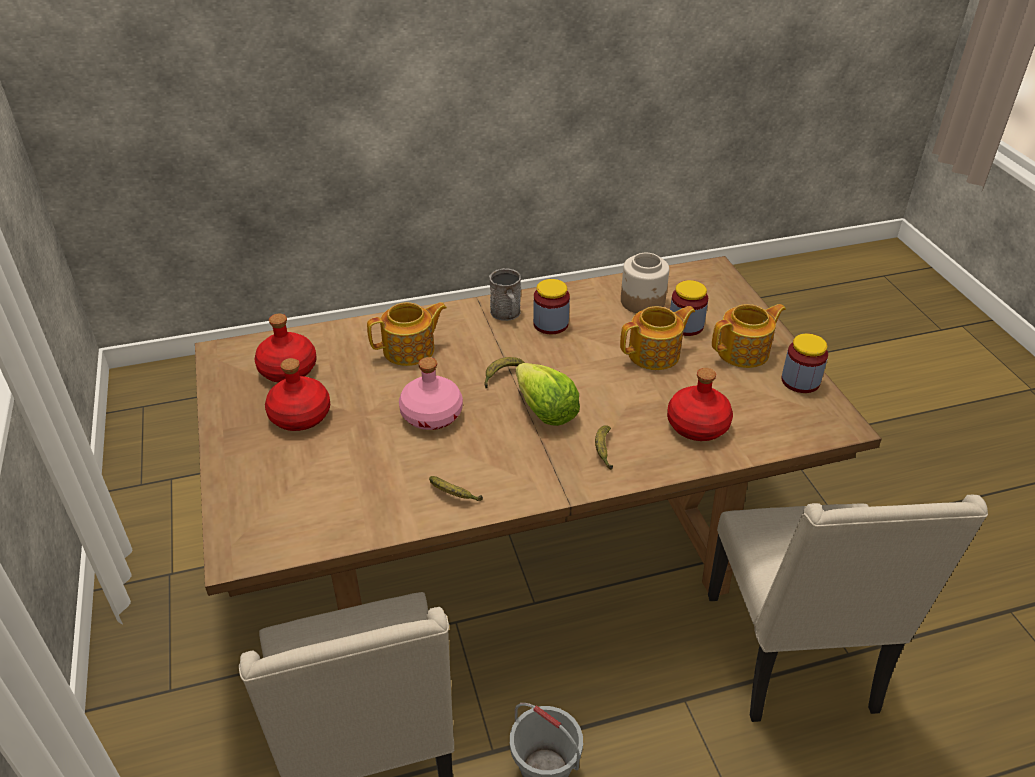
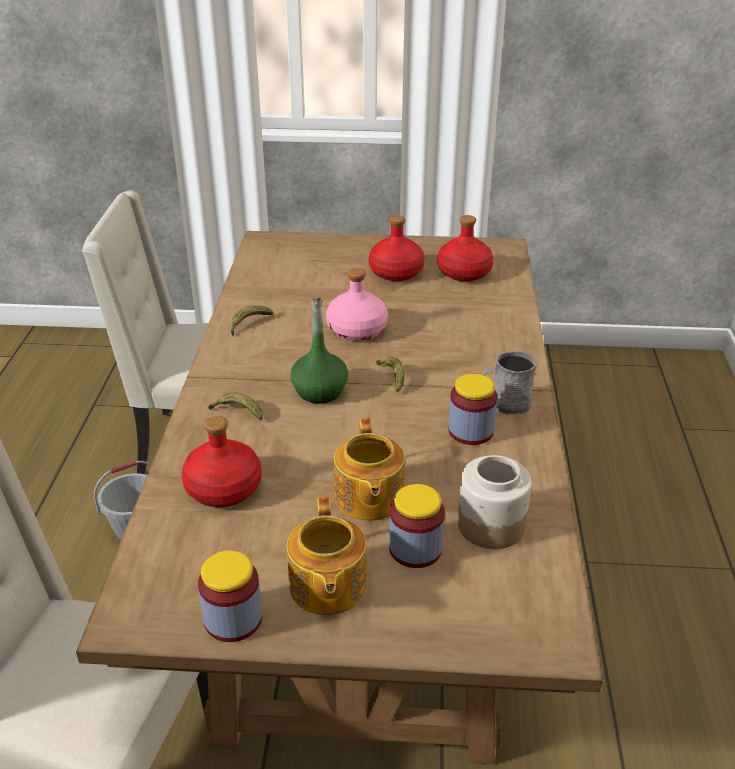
camera: 110 degrees right, 5 degrees down
(410, 350) = (463, 333): teapot -> none
(545, 411) = (319, 391): lettuce -> green bottle

